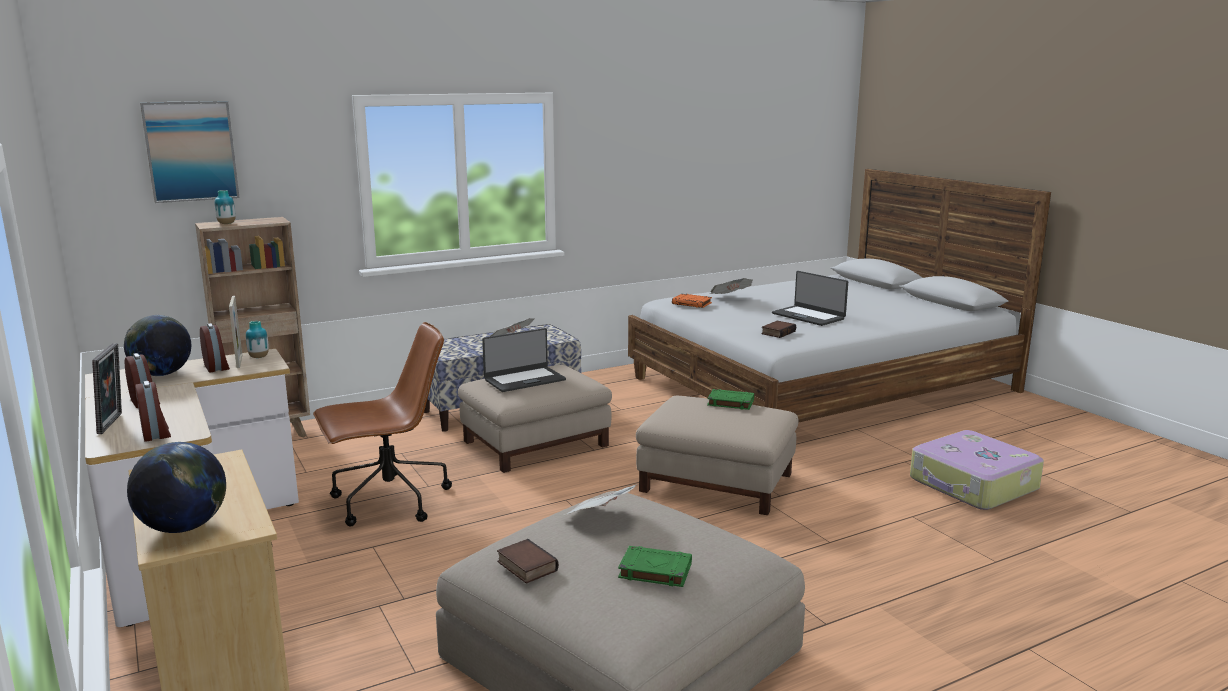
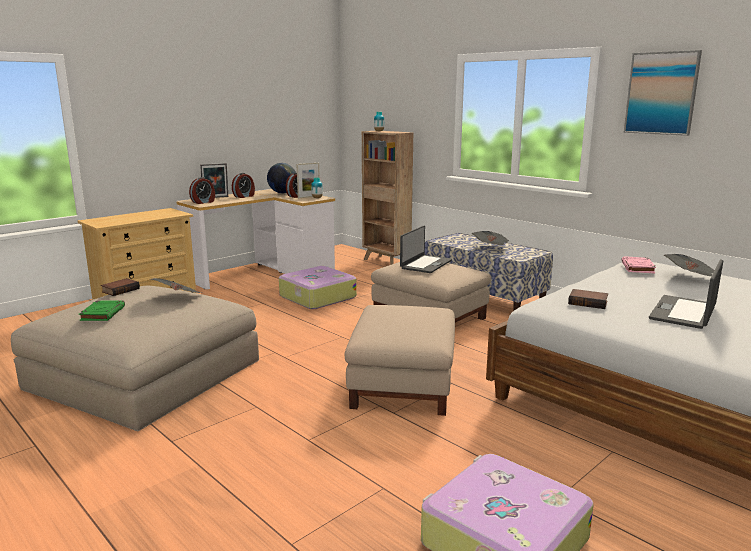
camera: 75 degrees right, 0 degrees up
(184, 528) = (107, 219): globe -> none
(191, 151) = (383, 89): picture -> picture (661, 93)
(388, 502) = (316, 297): brown office chair -> suitcase
(524, 379) = (425, 264): laptop -> laptop turned 105 degrees counterclockwise
(692, 303) = (638, 268): orange book -> pink book
(730, 402) = (430, 321): green book -> none

